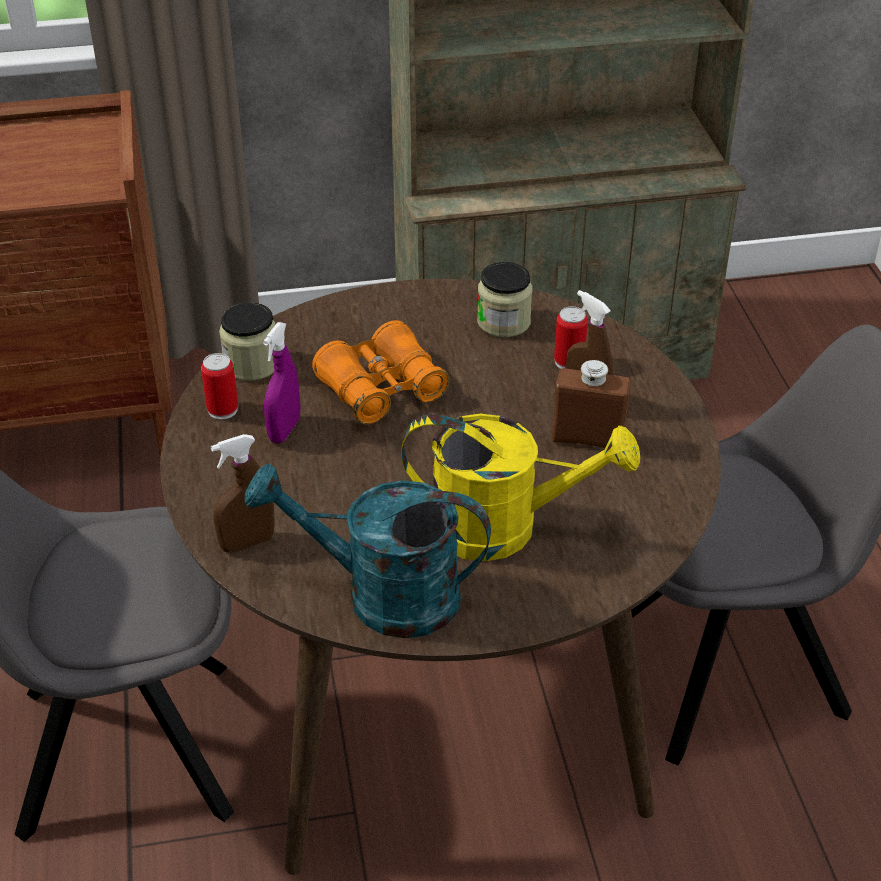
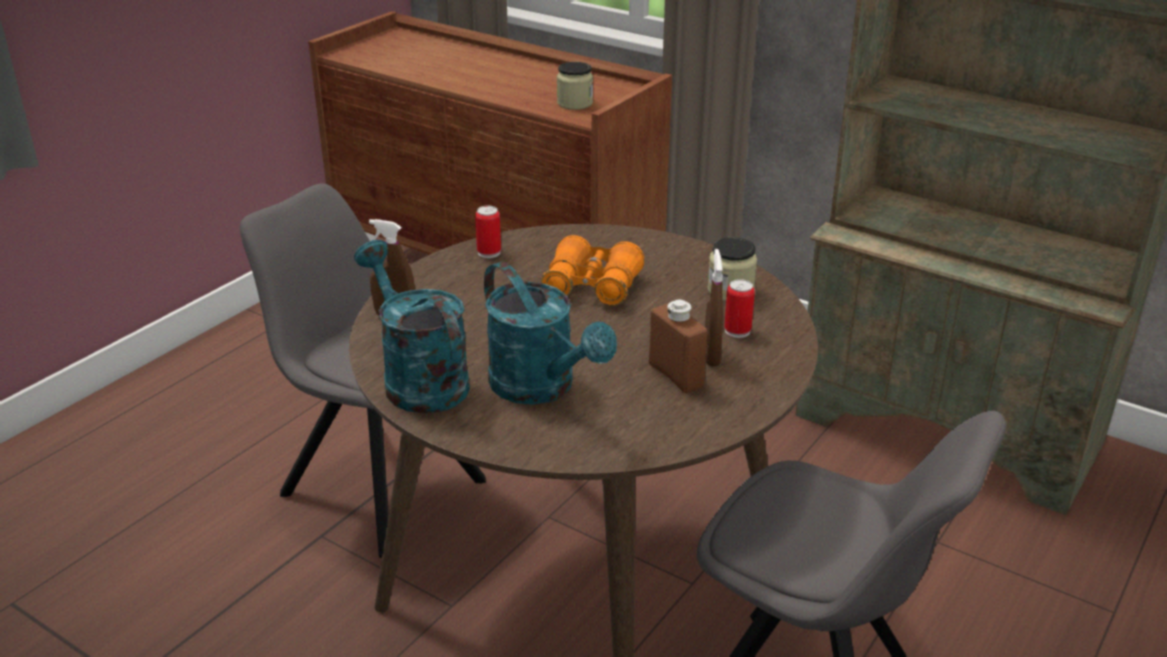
camera: 45 degrees right, 10 degrees down
(251, 364) = (541, 240): jar -> jar (575, 103)
(284, 430) = (504, 278): purple spray bottle -> none
(504, 527) = (542, 388): yellow watering can -> turquoise watering can

